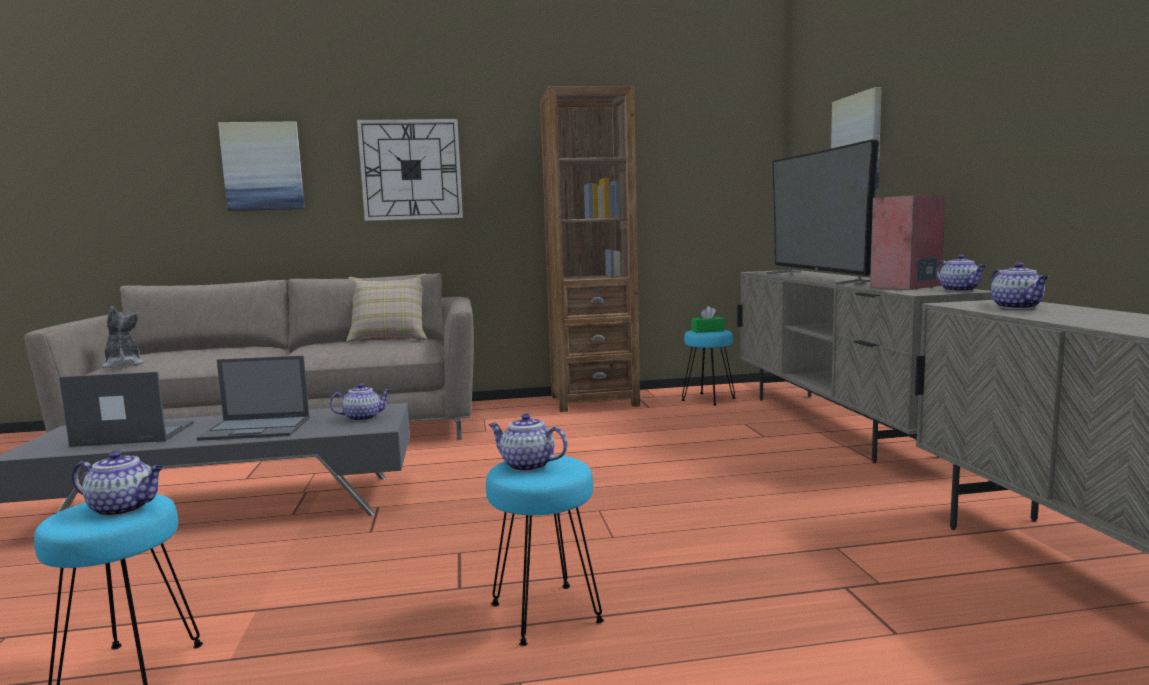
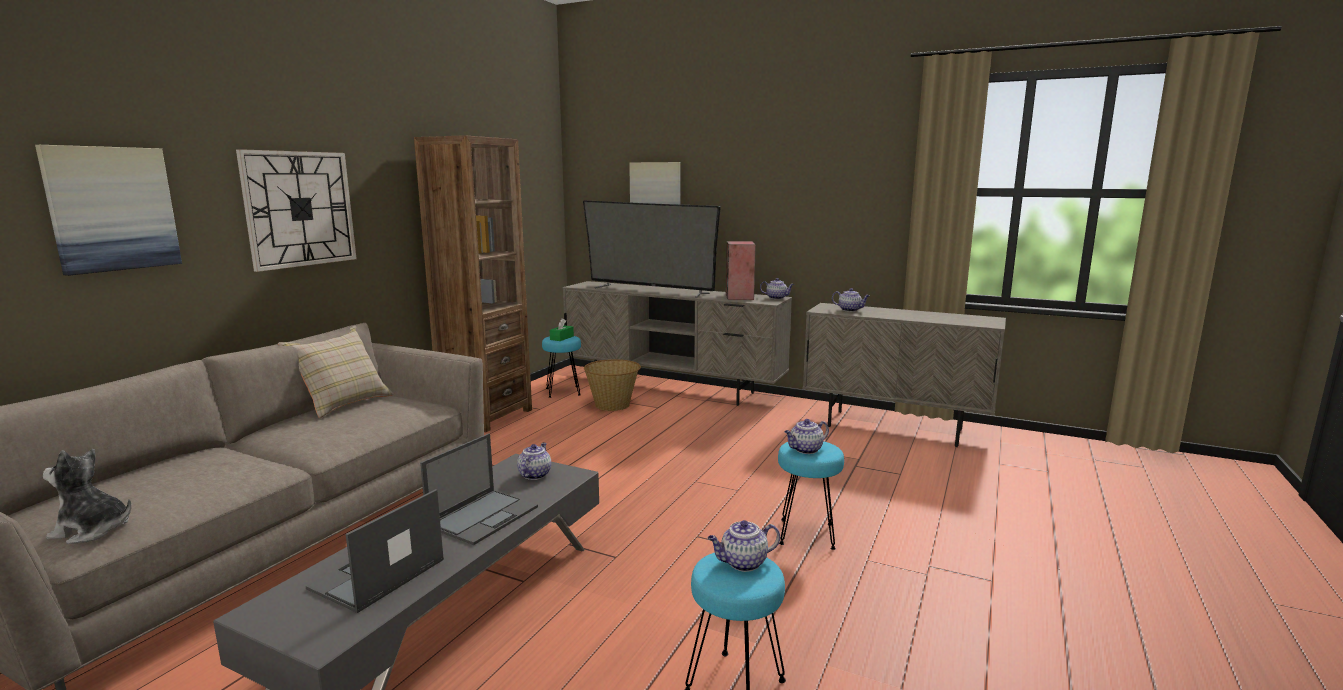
camera: 55 degrees left, 5 degrees up
(124, 508) = (742, 563): teapot -> teapot turned 150 degrees counterclockwise
(722, 421) = (613, 405): none -> basket

